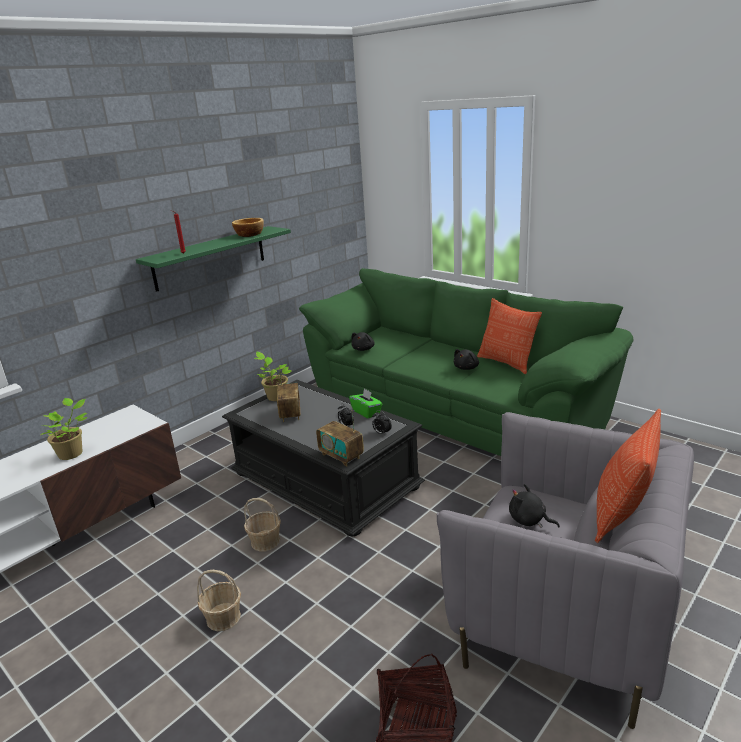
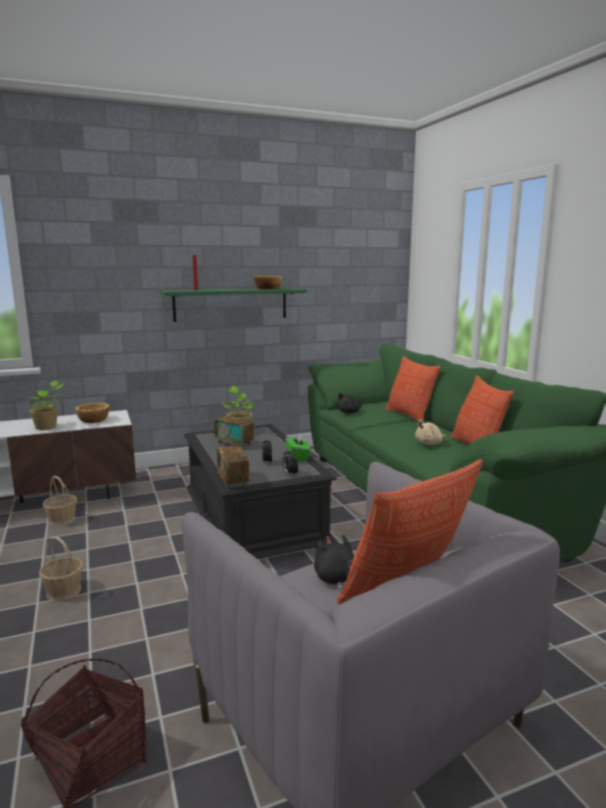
camera: 25 degrees right, 10 degrees down
(115, 428) = (94, 420): none -> bowl
(265, 541) = (156, 548): basket -> basket (62, 520)
(290, 413) = (234, 443): radio -> radio turned 105 degrees clockwise
(420, 340) = (409, 416): none -> orange pillow
(467, 368) = (430, 443): black plush toy -> beige plush toy

